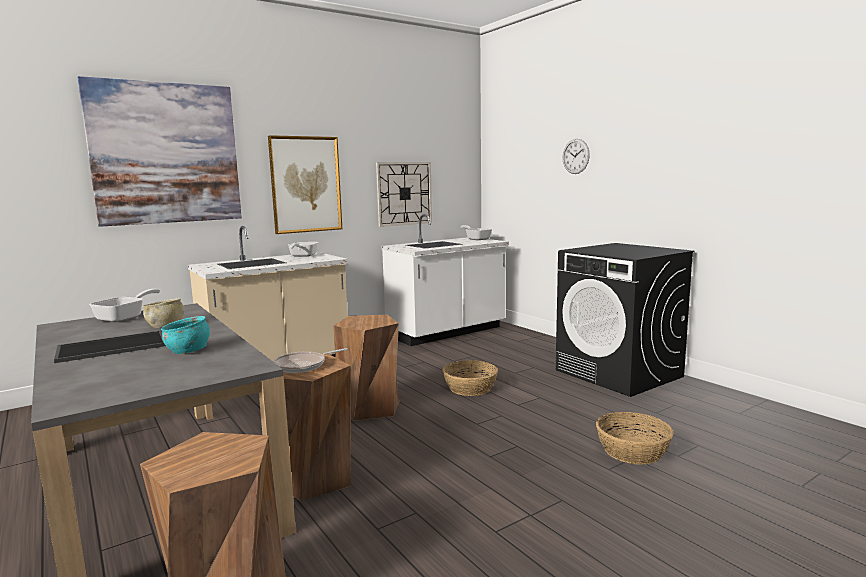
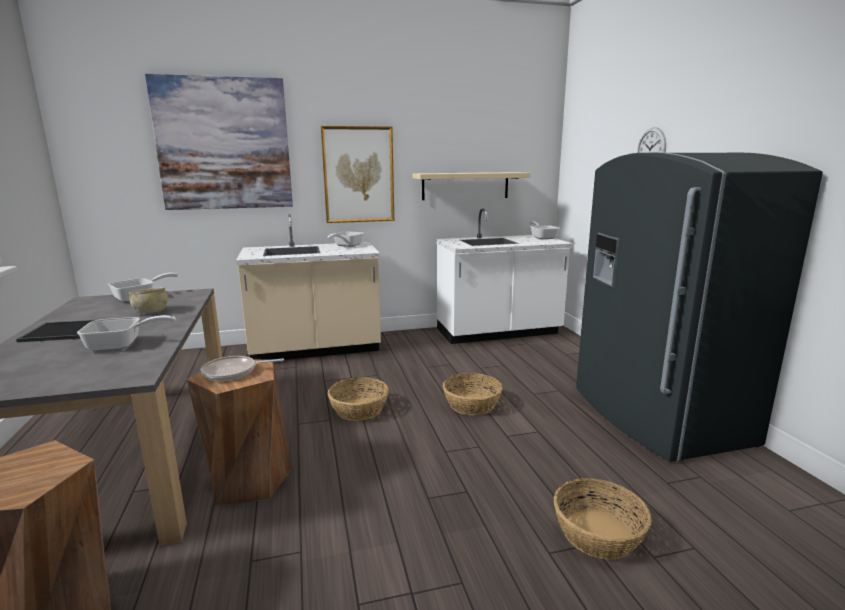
camera: 20 degrees right, 5 degrees up
(188, 350) = (121, 345): turquoise bowl -> frying pan
(370, 408) = (359, 409): brown stool -> basket
(404, 193) = (465, 186): wall clock -> beige shelf
(619, 373) = (656, 417): black washing machine -> grey fridge

